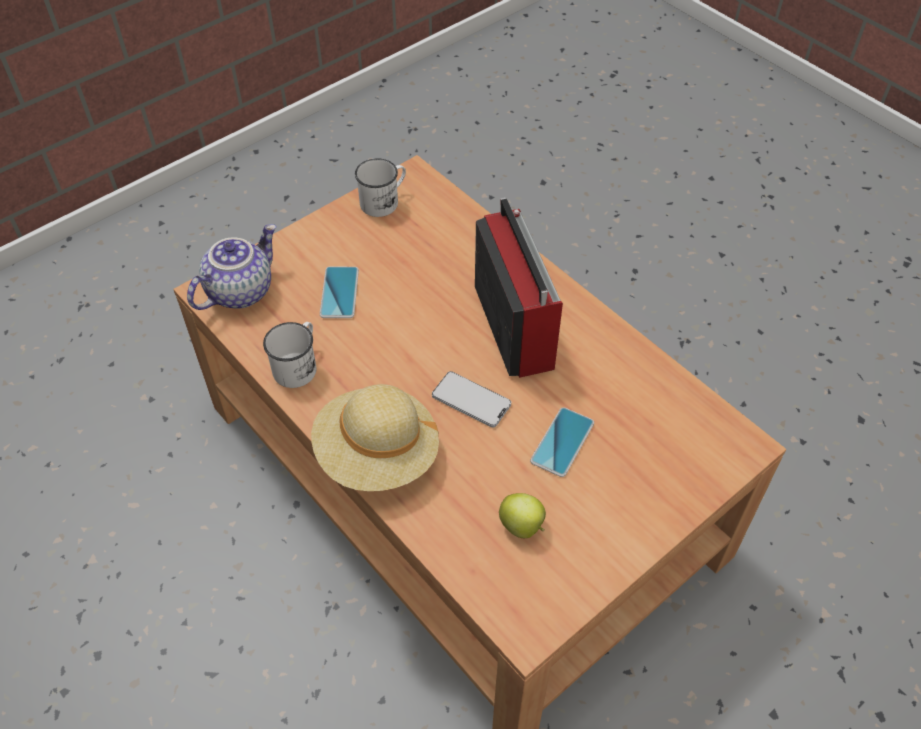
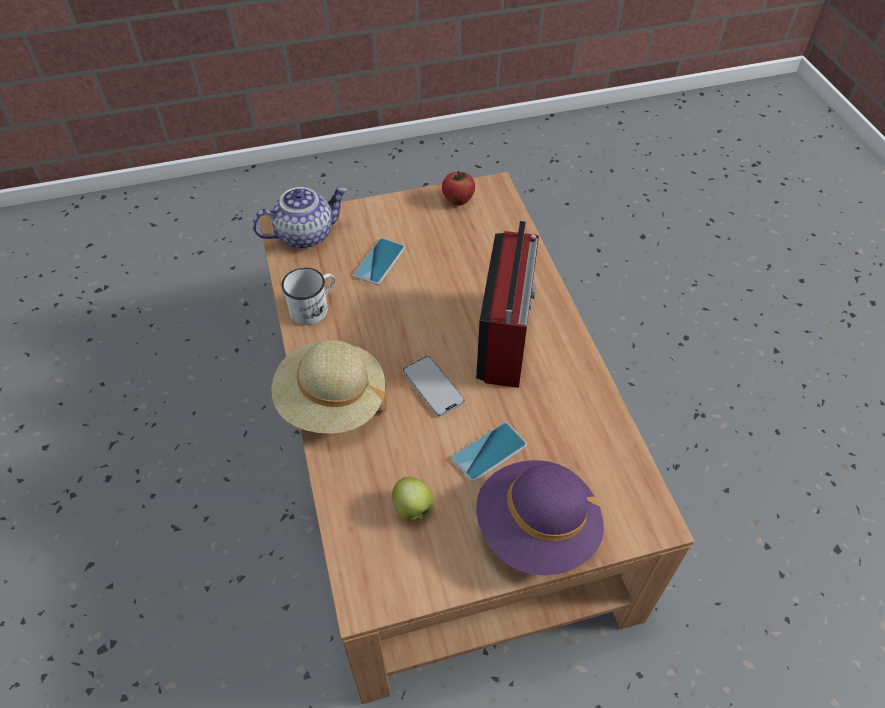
camera: 25 degrees right, 0 degrees up
(384, 201) = (458, 200): white mug -> apple
(647, 496) = (536, 529): none -> purple hat

